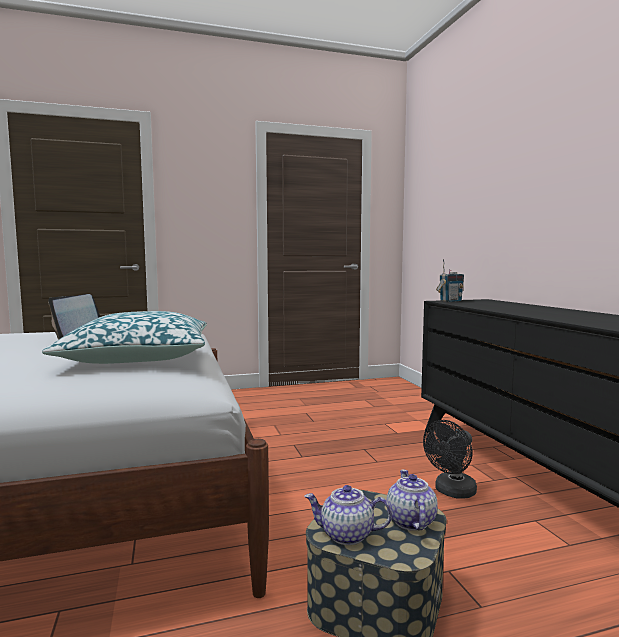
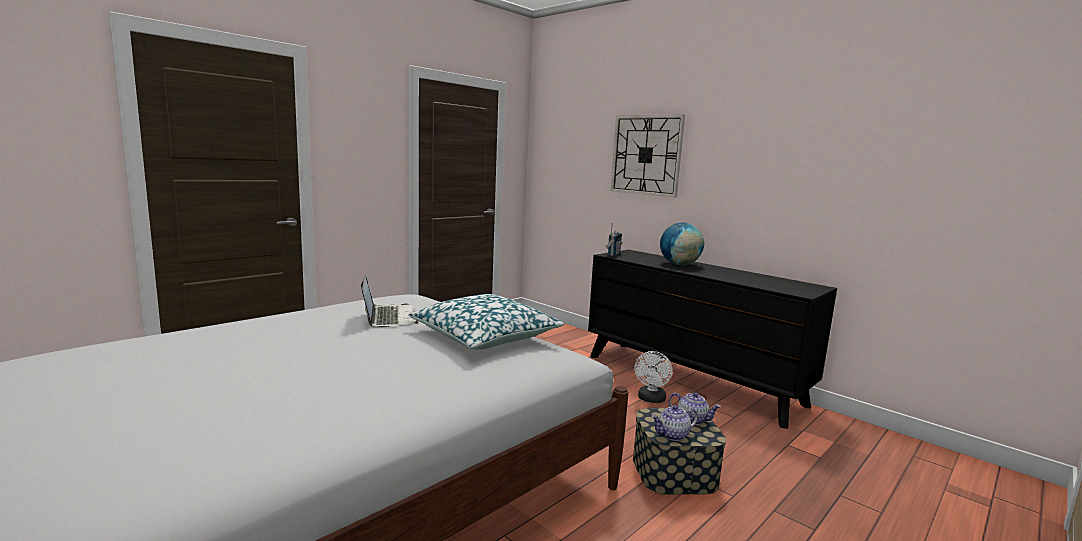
camera: 30 degrees left, 5 degrees up
(410, 521) = (692, 420): teapot -> teapot turned 150 degrees clockwise
(452, 492) = (651, 400): black fan -> white fan
(506, 175) = (646, 155): none -> wall clock
(525, 309) = (679, 264): none -> globe

